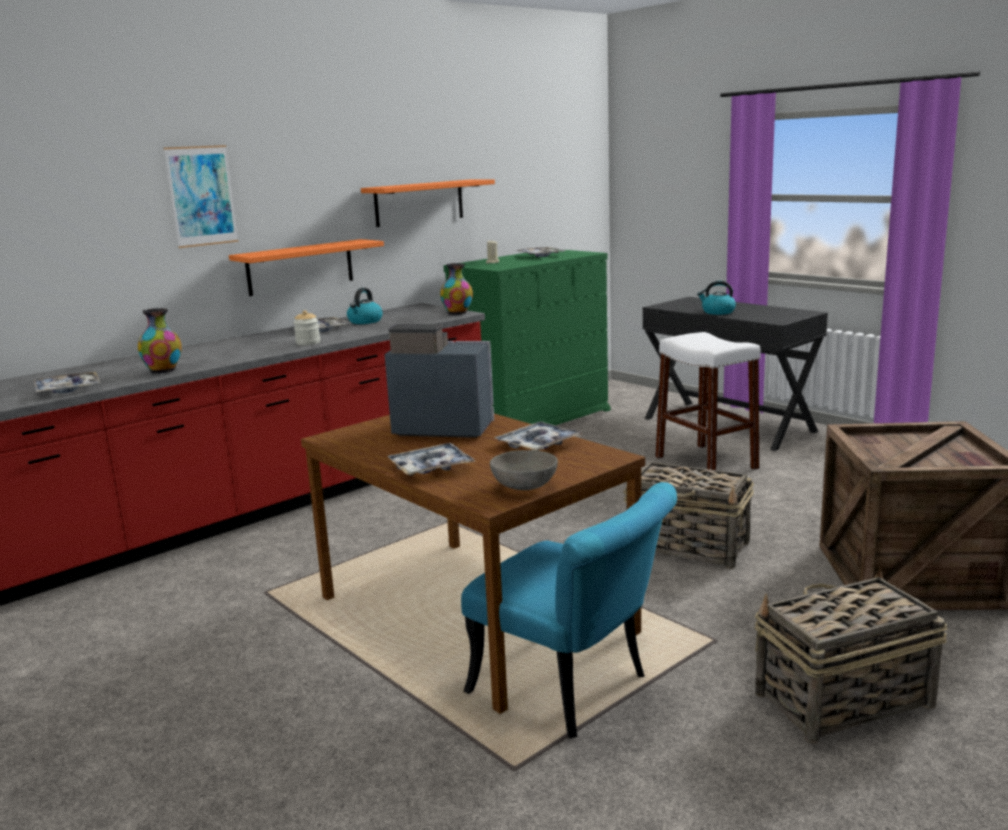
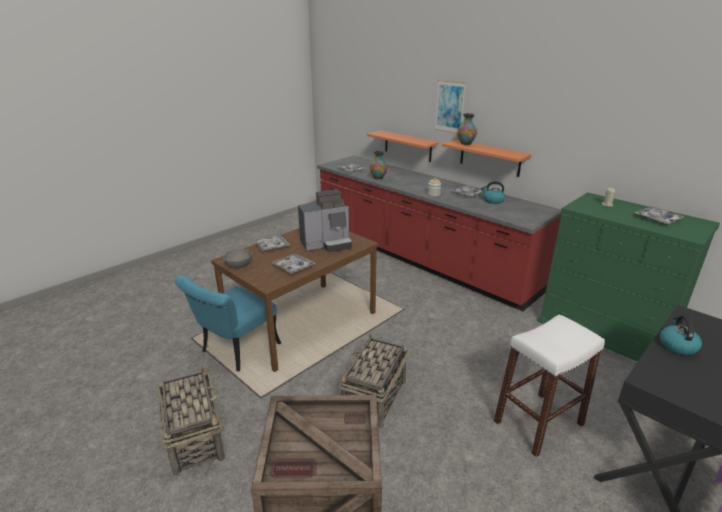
camera: 85 degrees right, 10 degrees up
(419, 202) = (584, 143): orange shelf -> orange shelf (407, 146)
(440, 428) = (327, 244): coffee machine -> coffee machine turned 60 degrees clockwise
(458, 313) = (527, 222): vase -> vase (465, 143)

